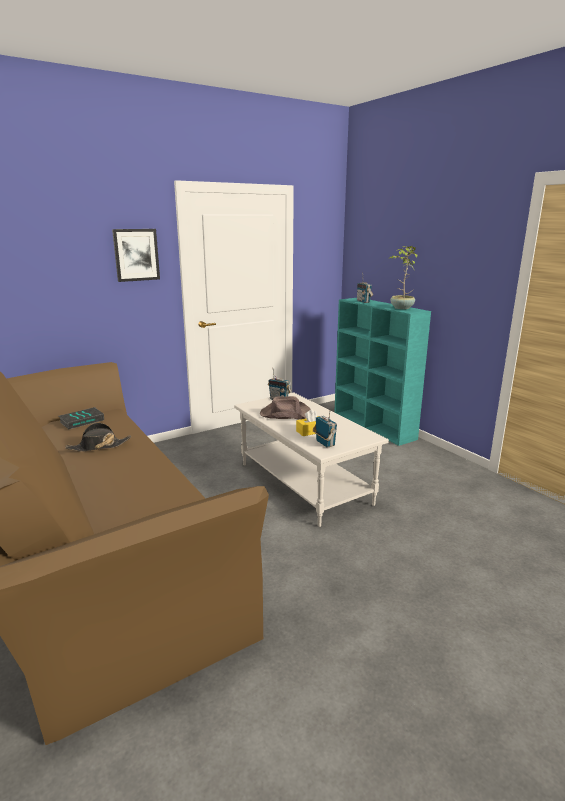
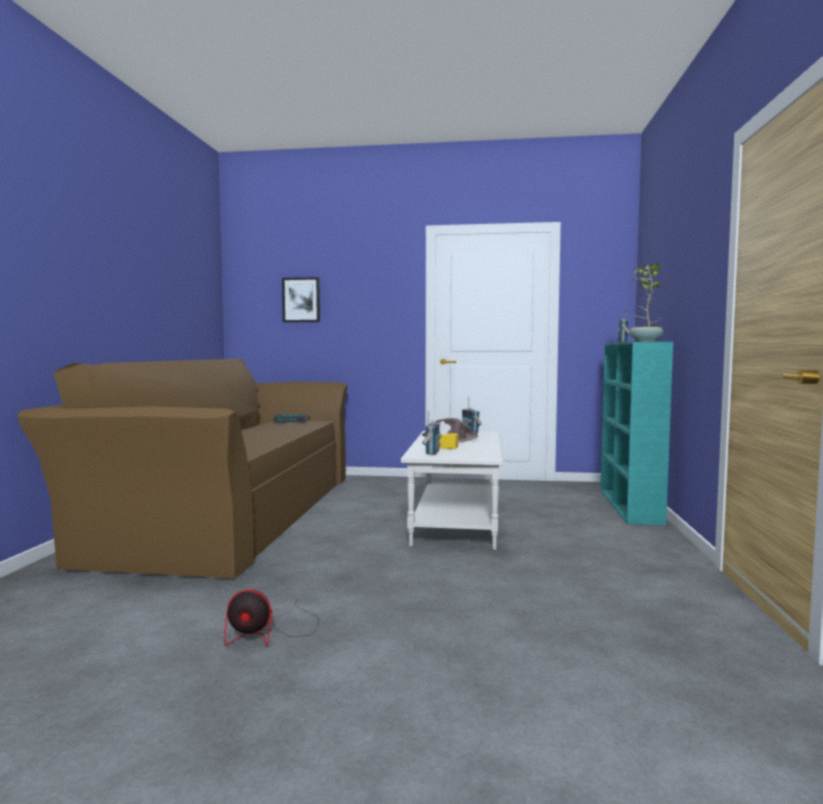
camera: 40 degrees right, 15 degrees down
(99, 446) = (265, 427): black hat -> none
(136, 255) = (384, 291): picture -> picture (301, 300)
(394, 681) = (270, 633): none -> fan

